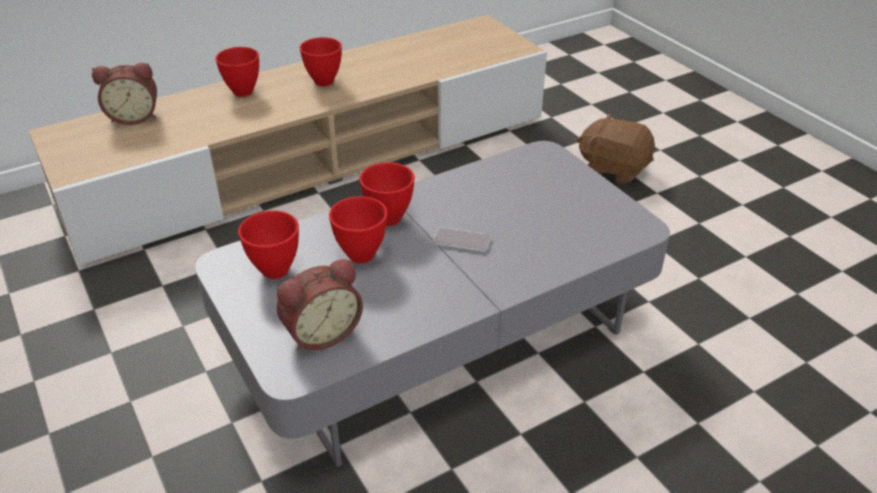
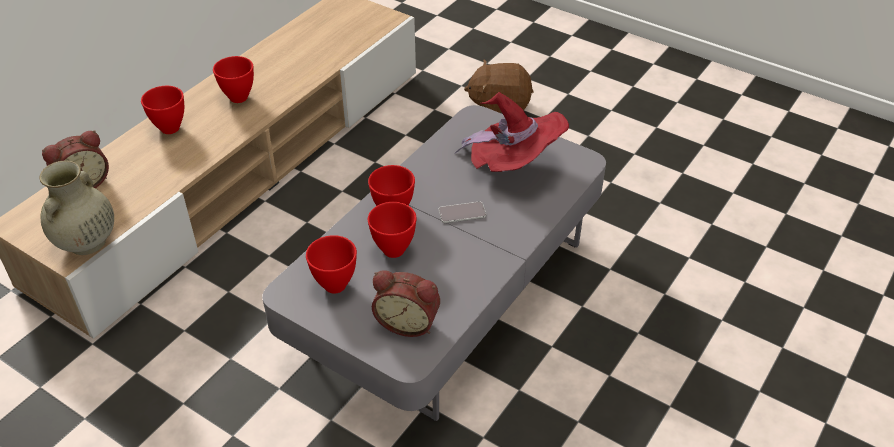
camera: 25 degrees left, 5 degrees up
(93, 166) = (86, 243): none -> beige vase
(321, 332) = (408, 322): alarm clock -> alarm clock turned 75 degrees clockwise
(554, 210) = (513, 166): none -> red hat

